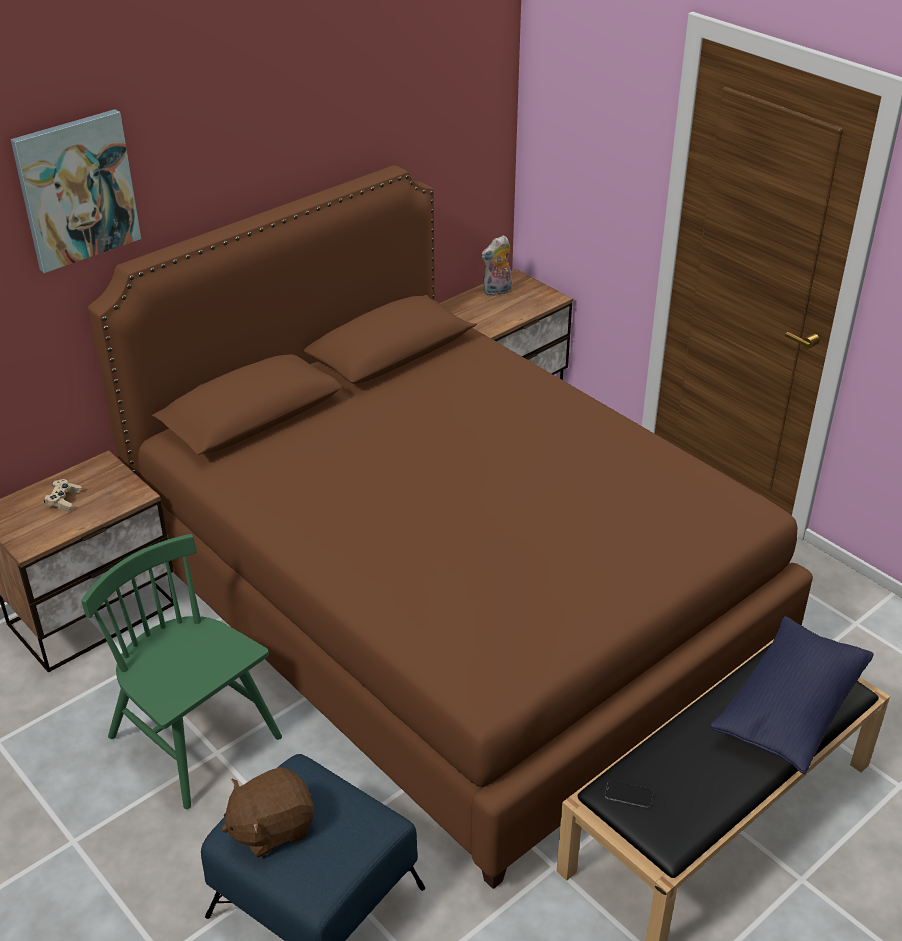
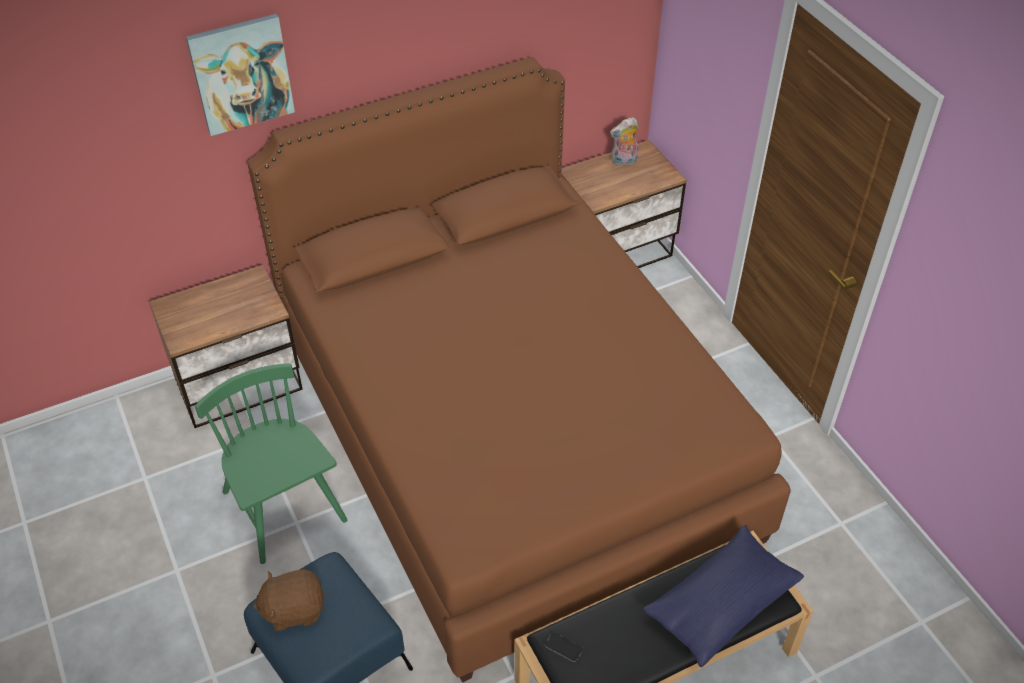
camera: 15 degrees right, 10 degrees up
(64, 500) = (217, 305): beige game controller -> none

